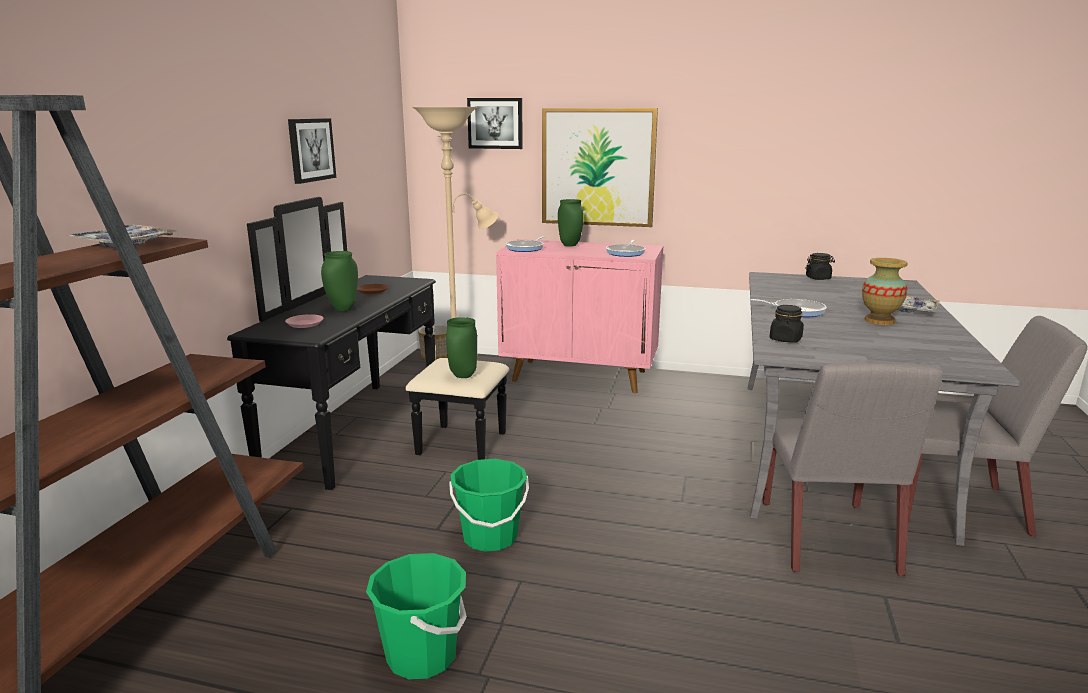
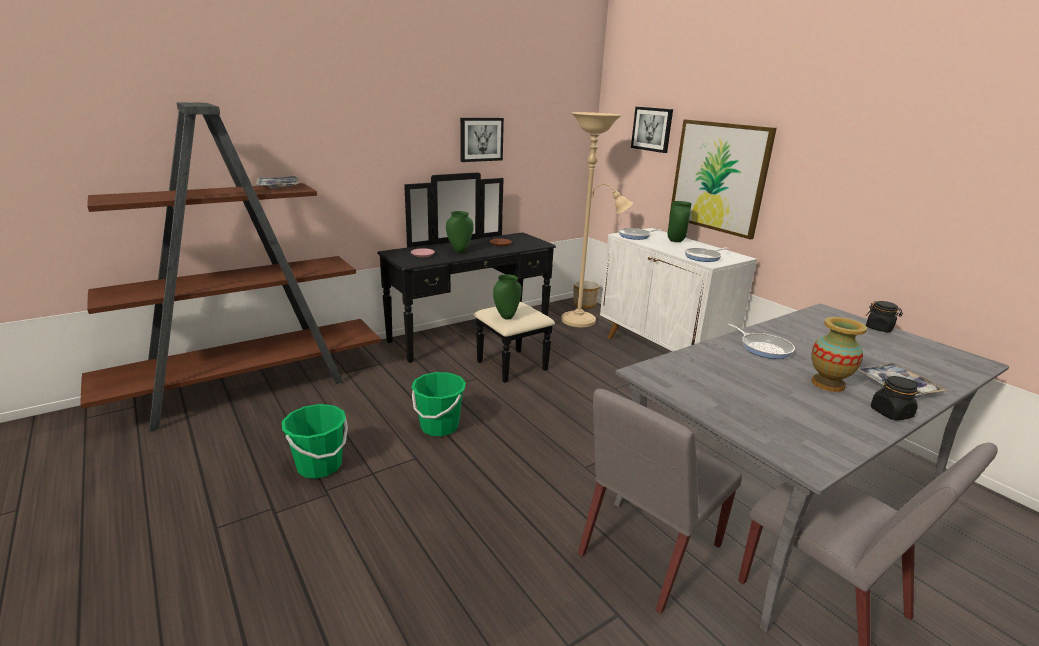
camera: 40 degrees right, 5 degrees up
(580, 376) = (662, 352): pink cabinet -> white cabinet
(785, 339) = (684, 365): black jar -> black jar (890, 413)

